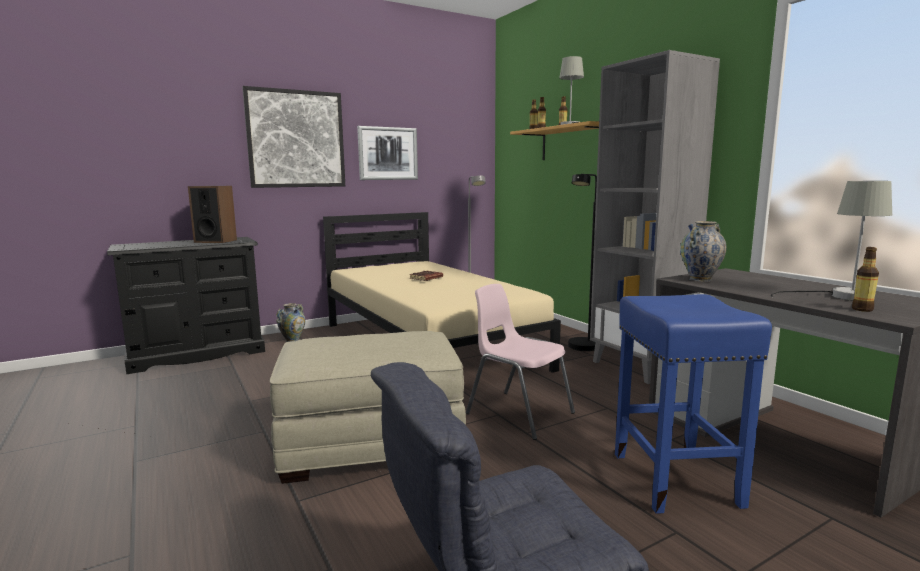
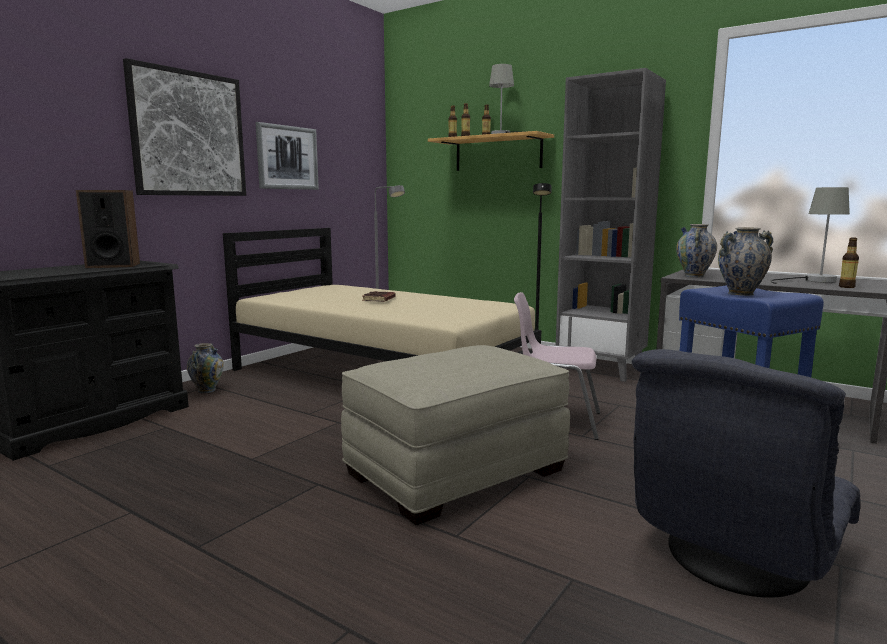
camera: 25 degrees left, 0 degrees up
(671, 307) = (740, 294): none -> vase

